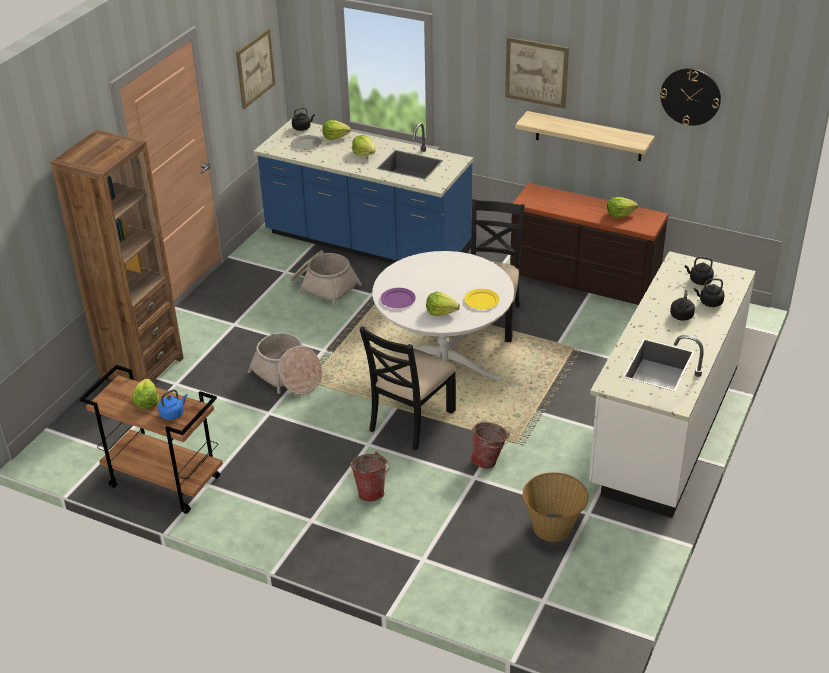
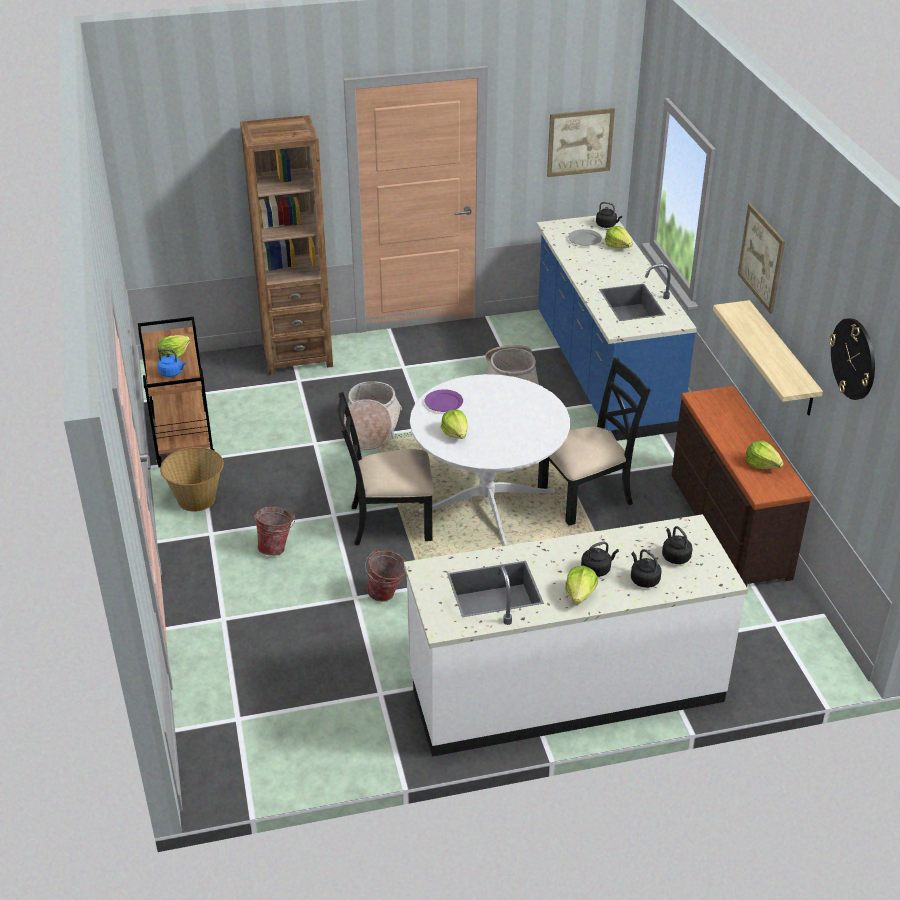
camera: 50 degrees right, 0 degrees up
(364, 153) = (614, 272): lettuce -> lettuce (580, 594)
(481, 301) = (500, 448): yellow plate -> none
(553, 527) = (338, 679): basket -> basket (197, 500)

